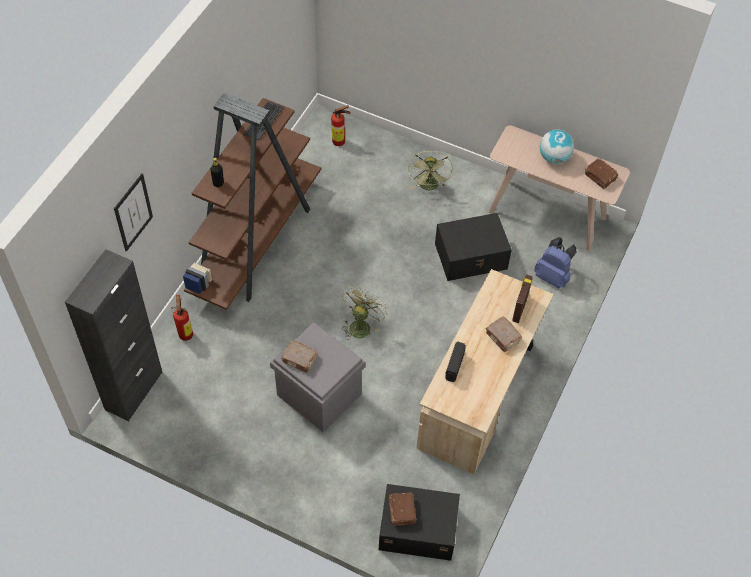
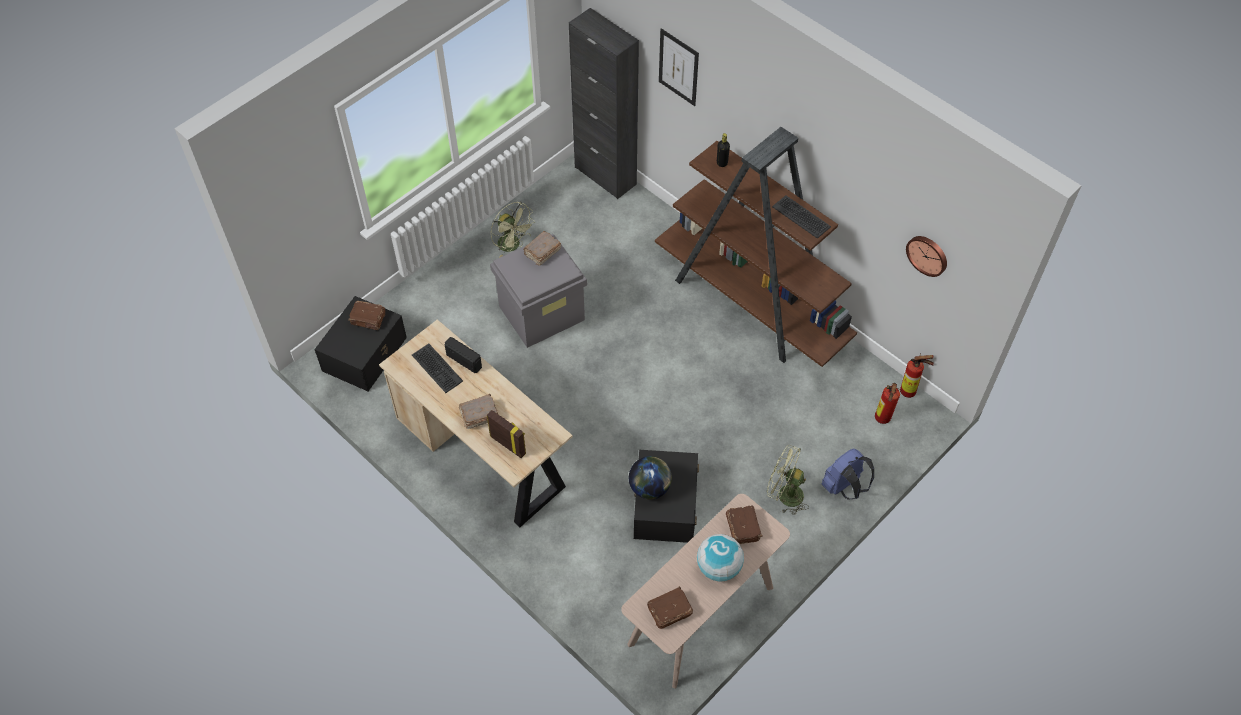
camera: 110 degrees right, 0 degrees up
(186, 333) = (655, 224): fire extinguisher -> fire extinguisher (910, 392)
(284, 35) = (928, 254): none -> wall clock
(361, 325) = (610, 370): green fan -> green fan (513, 246)
(471, 385) = (436, 368): none -> keyboard
(480, 246) = (650, 488): none -> globe
(517, 150) = (743, 527): none -> brown book
(553, 276) = (605, 586): blue backpack -> blue backpack (844, 487)

